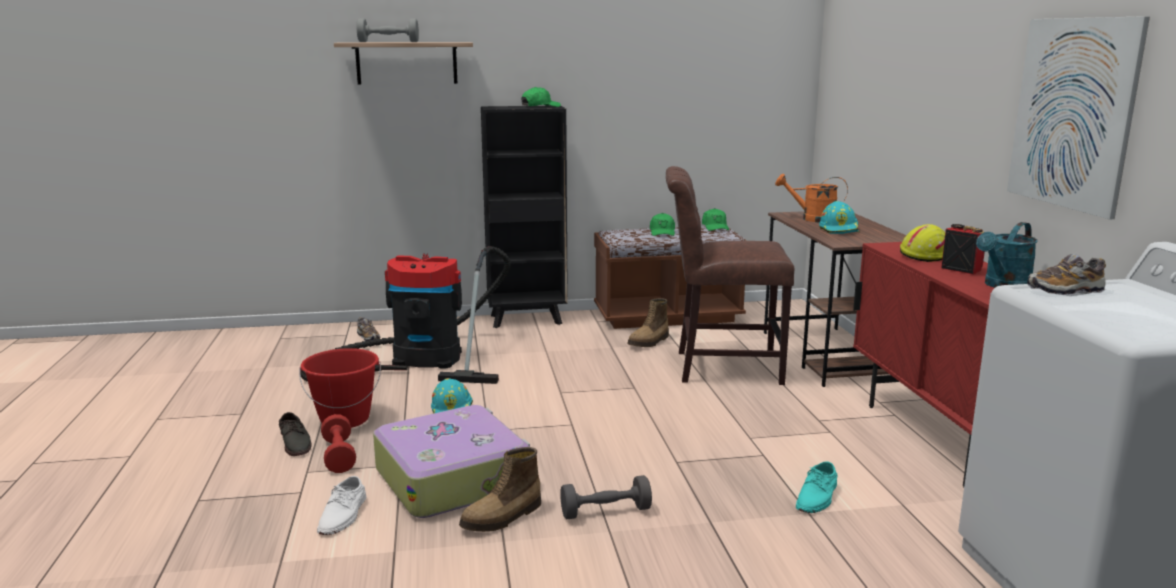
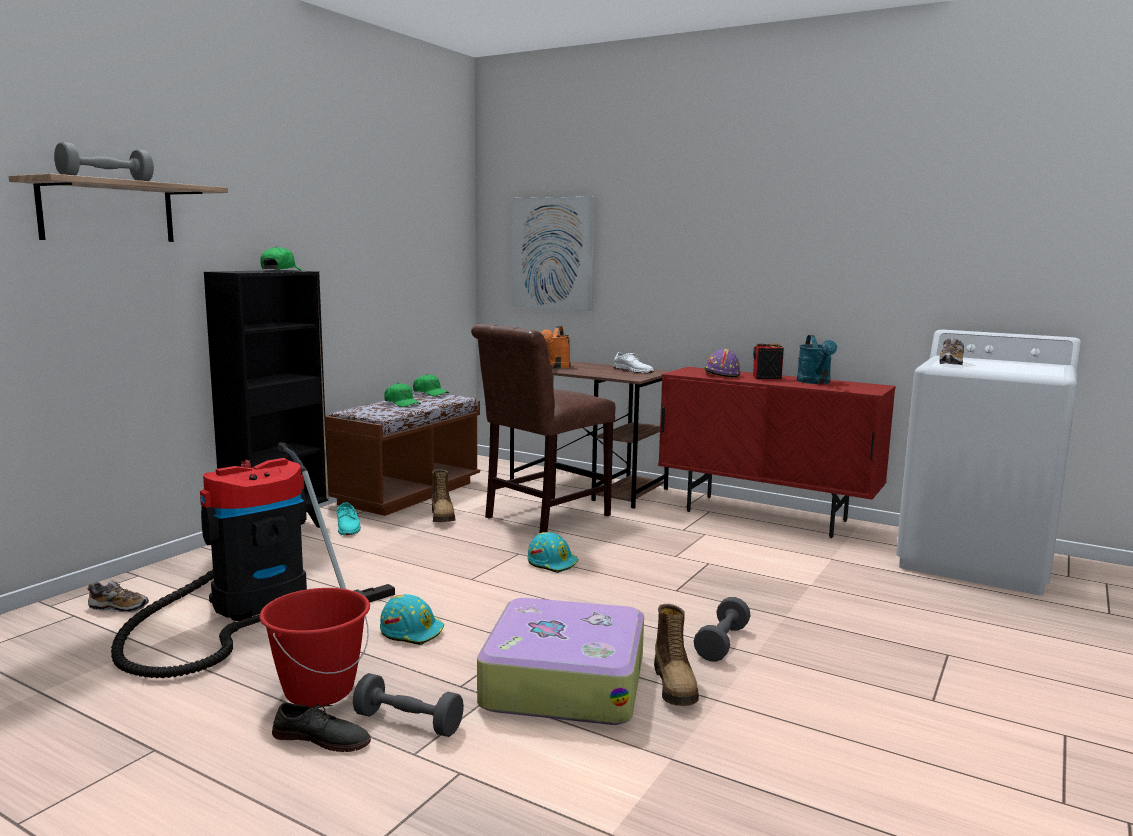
camera: 50 degrees left, 5 degrees down
(339, 456) = (408, 722): red dumbbell -> grey dumbbell
(343, 515) = (556, 763): white shoe -> white shoe (633, 370)
(812, 219) = (555, 367): orange watering can -> orange watering can turned 45 degrees counterclockwise
(817, 497) = (792, 574): turquoise shoe -> turquoise shoe (348, 527)
(839, 229) = (598, 371): turquoise hard hat -> turquoise hard hat (552, 563)
(925, 255) = (721, 374): yellow hard hat -> purple hard hat
(1072, 113) = (829, 254): picture -> picture (552, 253)

